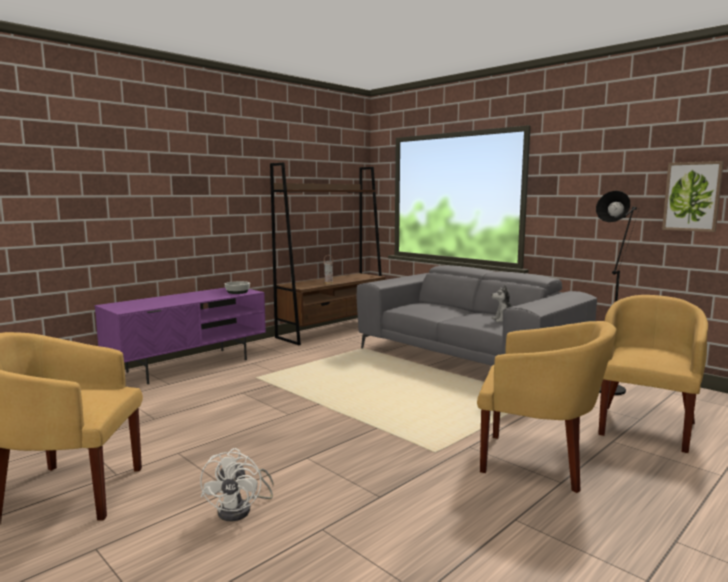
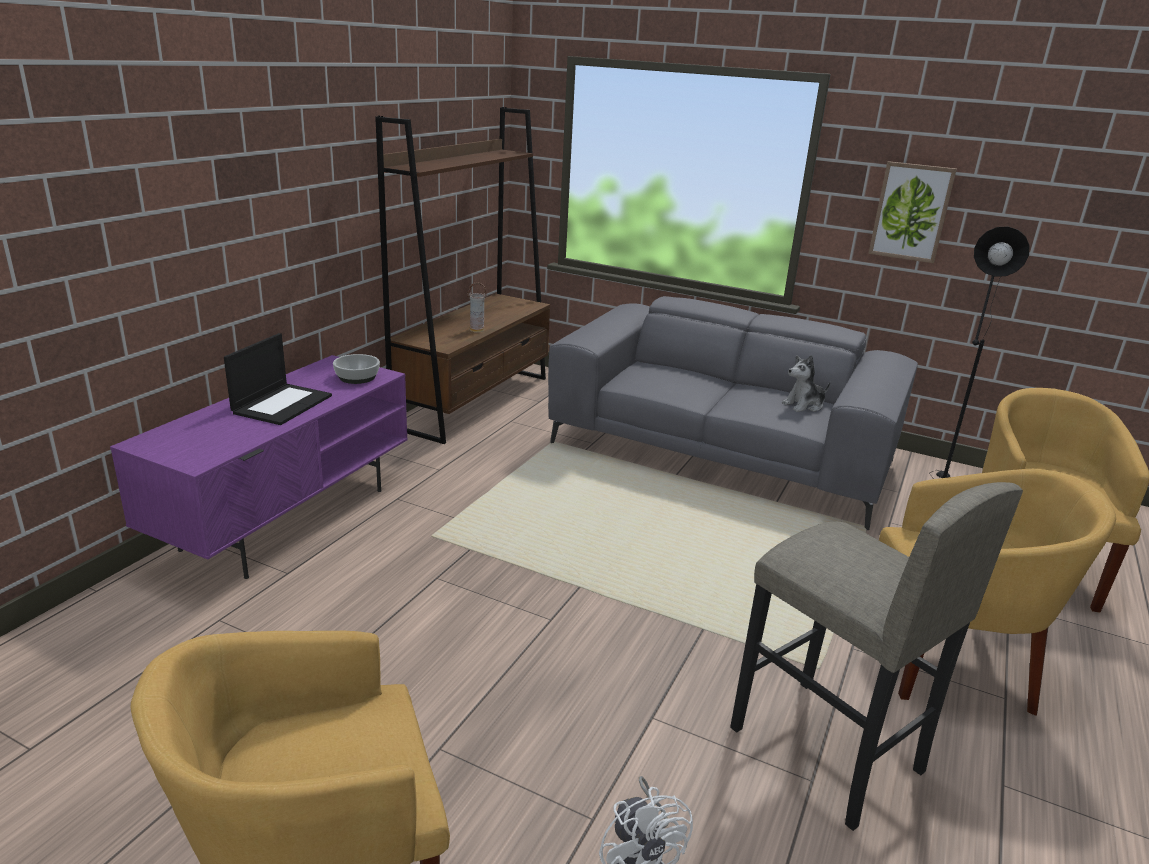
camera: 20 degrees left, 15 degrees up
(188, 297) = (282, 404): none -> laptop
(402, 486) = (825, 750): none -> grey stool
(692, 196) = (1074, 224): picture -> picture (911, 212)

